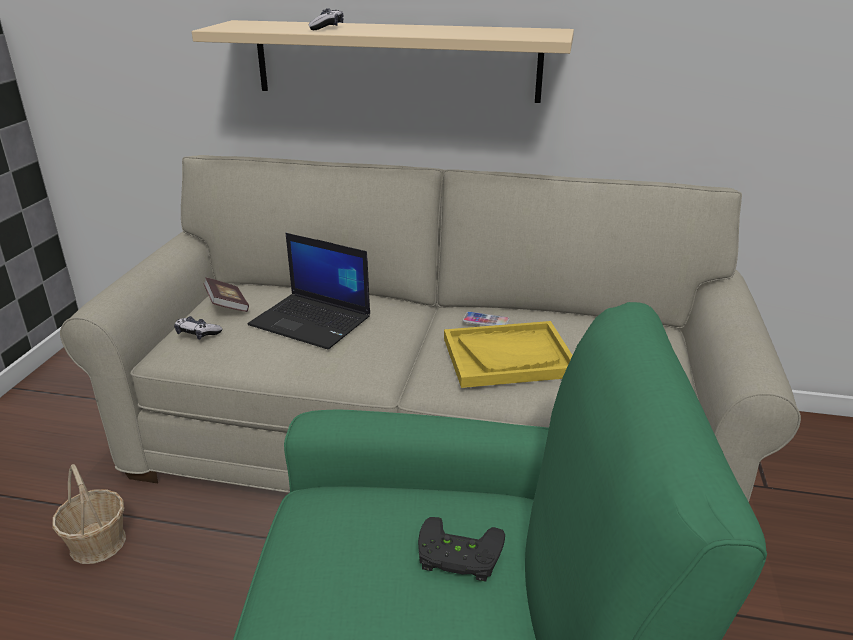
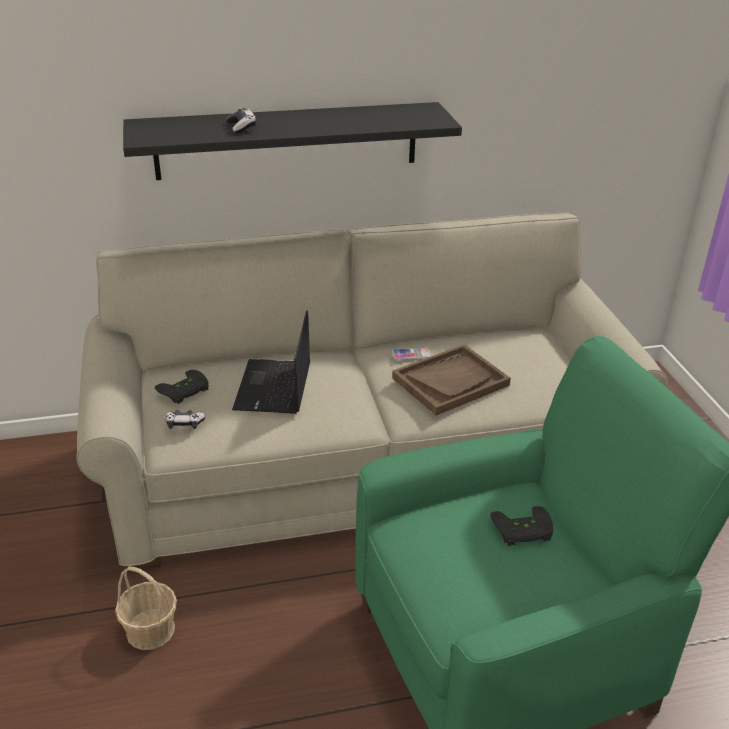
camera: 25 degrees left, 5 degrees up
(227, 306) = (185, 391): book -> black game controller
(312, 321) = (274, 388): laptop -> laptop turned 90 degrees clockwise
(396, 61) = (287, 140): beige shelf -> black shelf
(508, 357) = (450, 381): yellow tray -> brown tray

